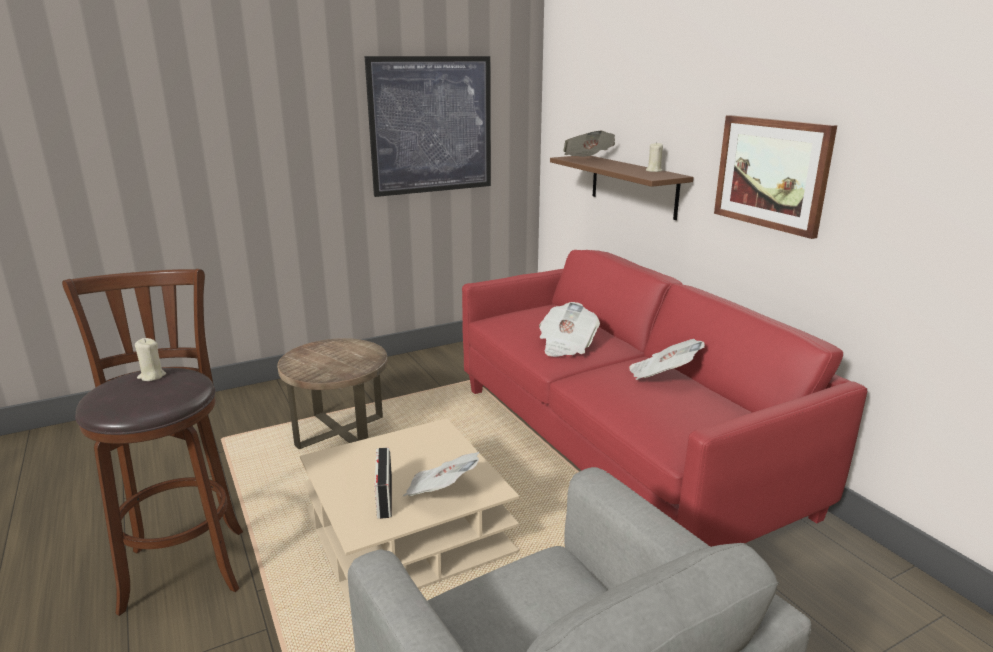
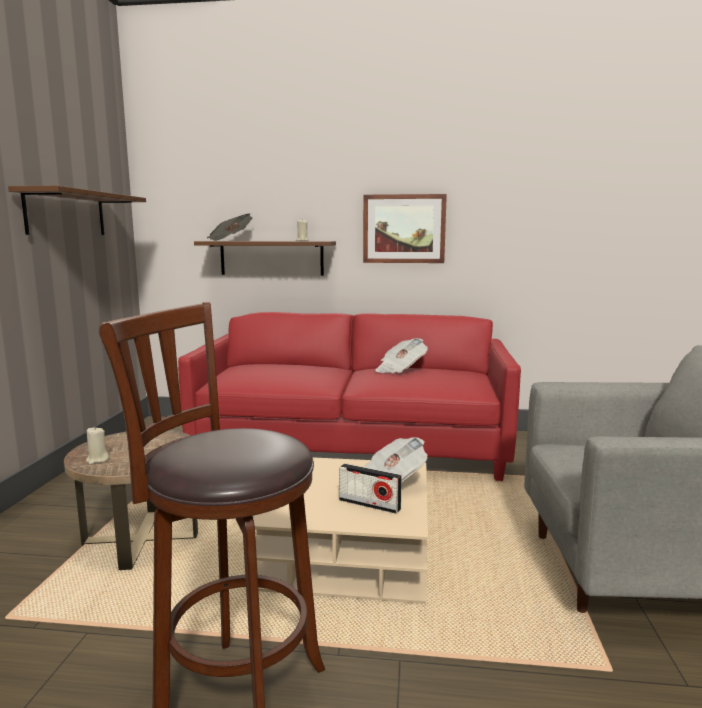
camera: 55 degrees left, 10 degrees down
(152, 376) = (210, 440): beige candle -> beige candle (97, 460)
(431, 125) = (66, 214): picture -> brown shelf
(566, 345) = (310, 377): newspaper -> none

